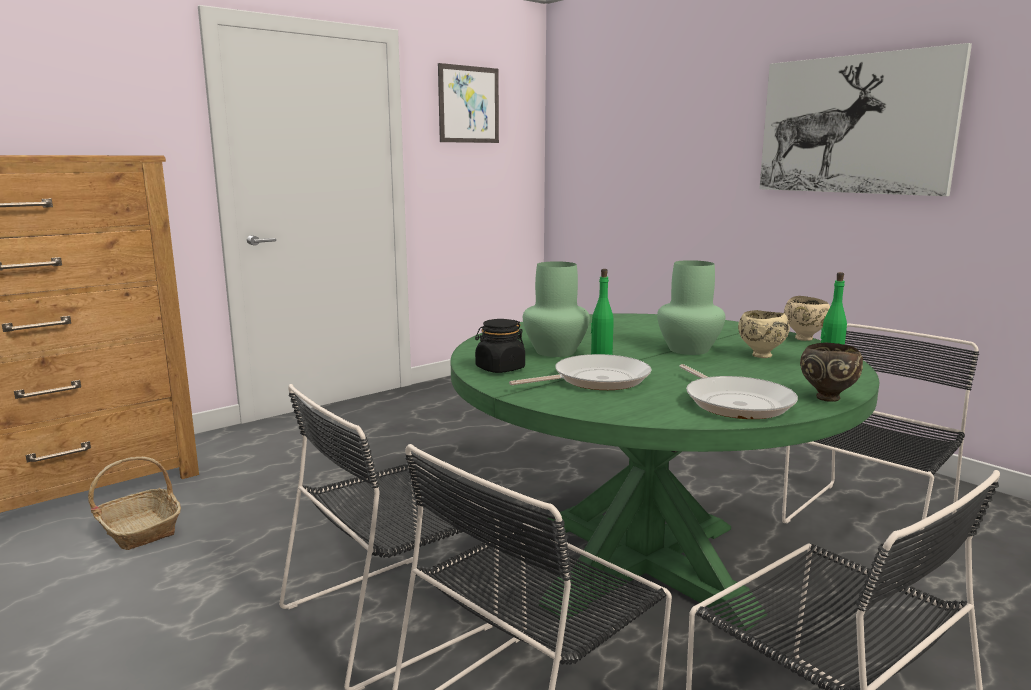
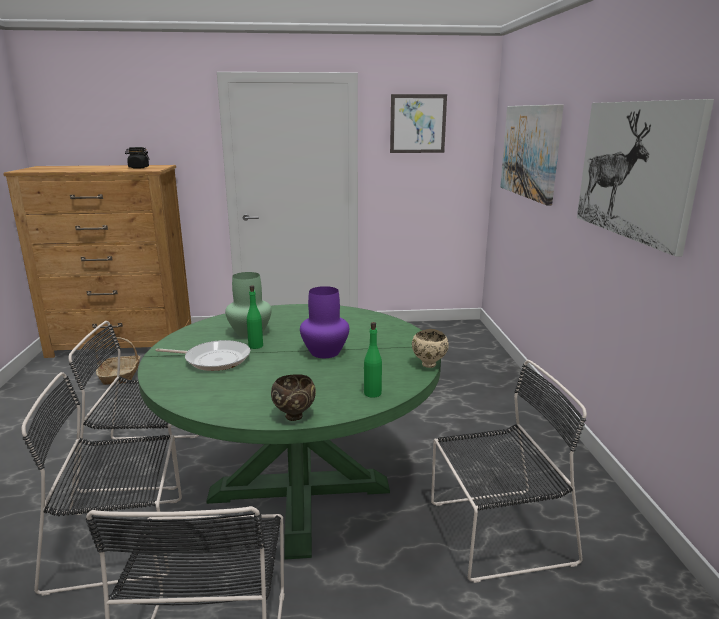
camera: 35 degrees right, 5 degrees up
(500, 368) = (193, 337): black jar -> black jar (138, 168)
(637, 131) = (530, 151): none -> picture
(688, 350) = (324, 352): green vase -> purple vase
(735, 403) = (235, 400): frying pan -> none
(760, 355) = (354, 370): beige bowl -> none

